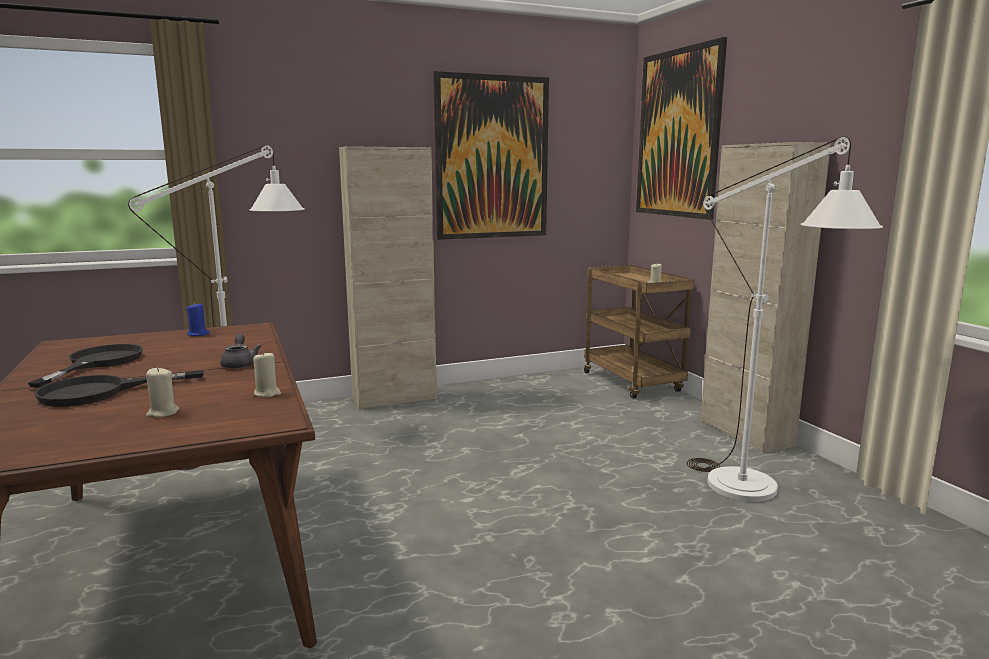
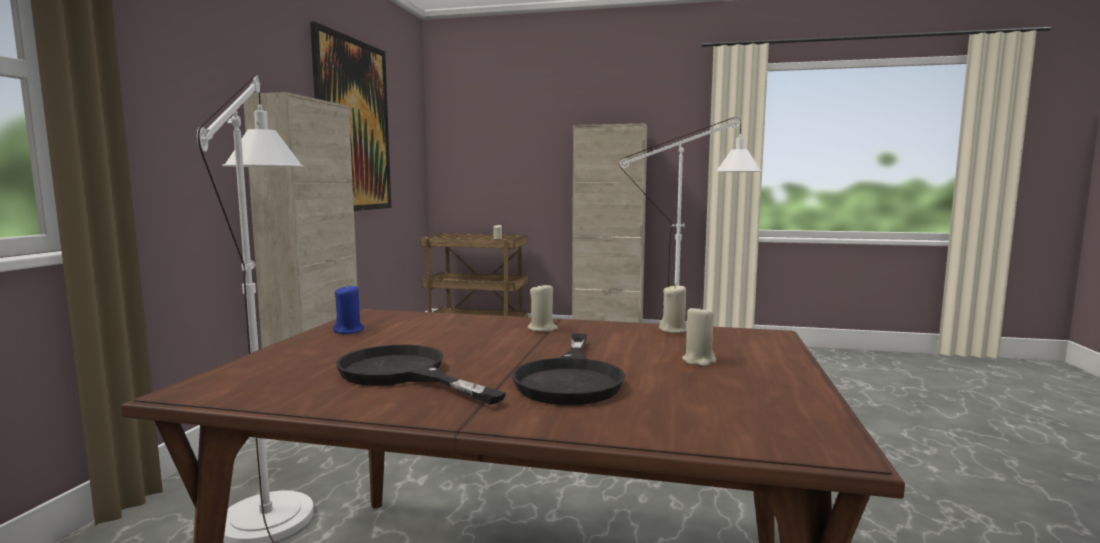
camera: 55 degrees left, 5 degrees down
(239, 364) = (542, 329): grey teapot -> beige candle
(678, 134) = (489, 117): picture -> none

